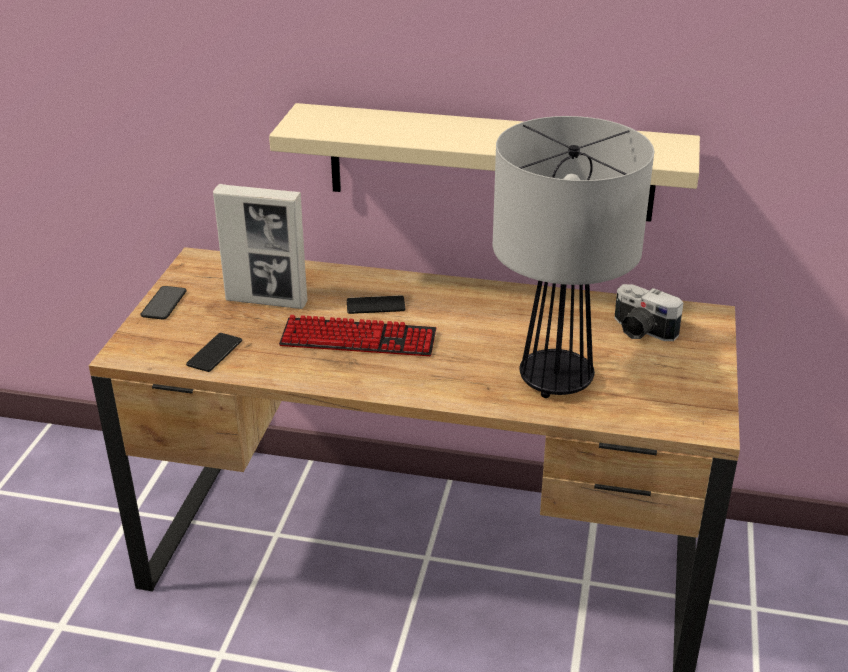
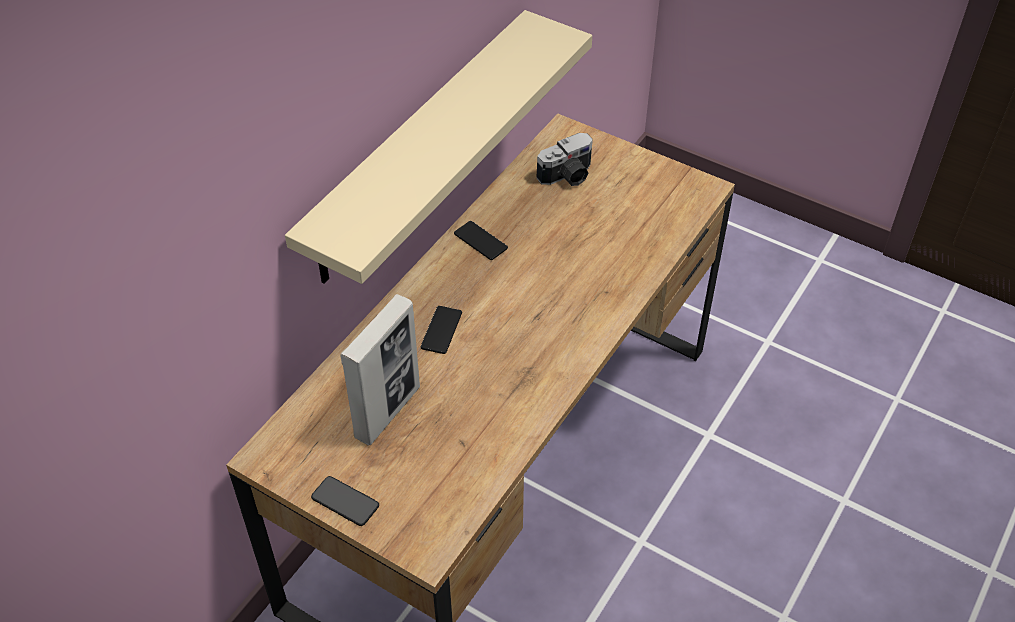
camera: 70 degrees left, 15 degrees up
(214, 353) = (464, 472): phone -> phone (480, 241)
(358, 339) = (493, 357): keyboard -> none
(556, 381) = (615, 249): table lamp -> none

